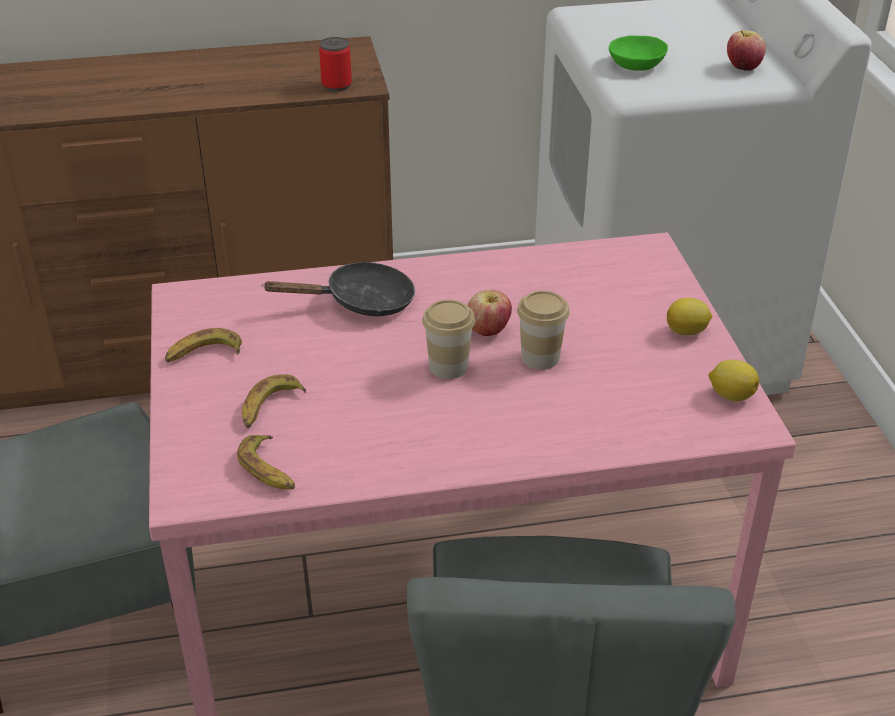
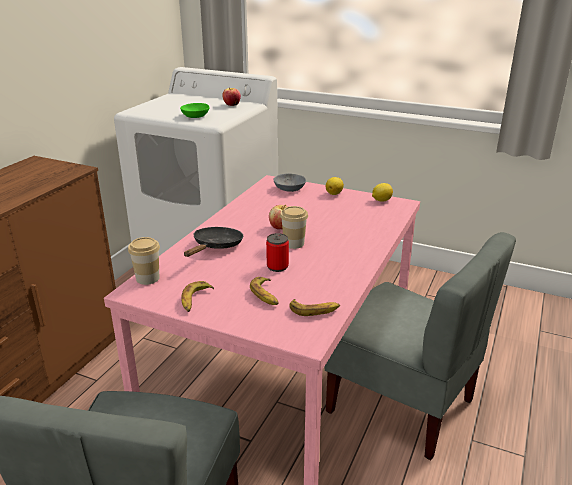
camera: 55 degrees left, 10 degrees down
(336, 85) = (64, 174): can -> can (277, 267)
(540, 357) = (313, 223): cup -> cup (147, 278)
(640, 278) = (289, 189): none -> grey bowl

